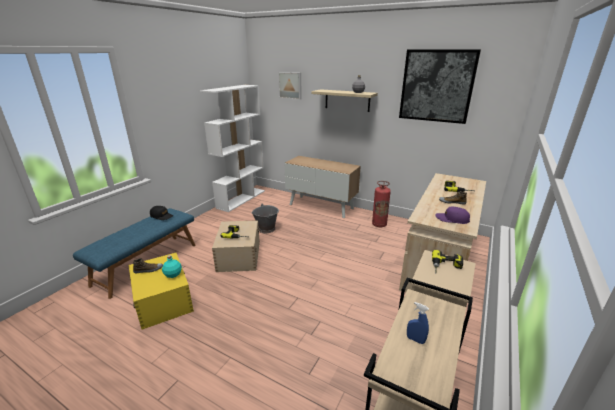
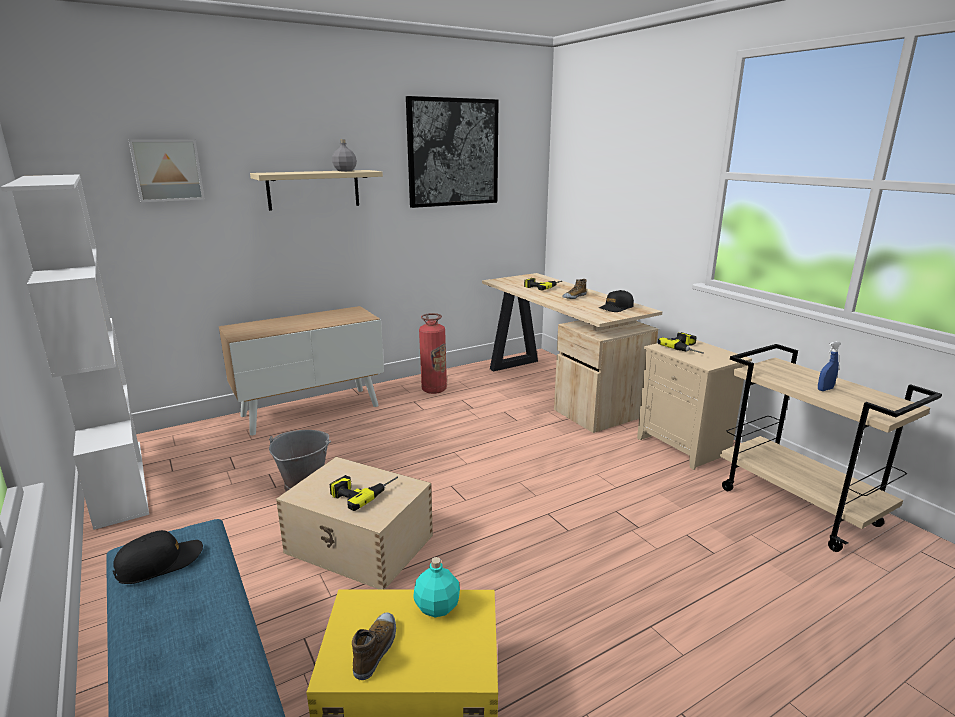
camera: 60 degrees left, 5 degrees down
(452, 219) = (616, 308): purple cap -> black cap

